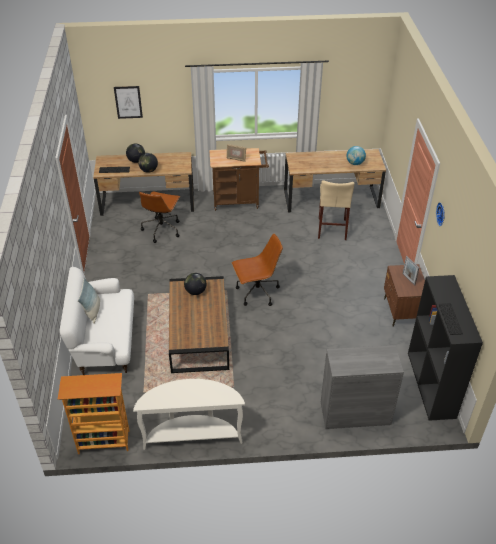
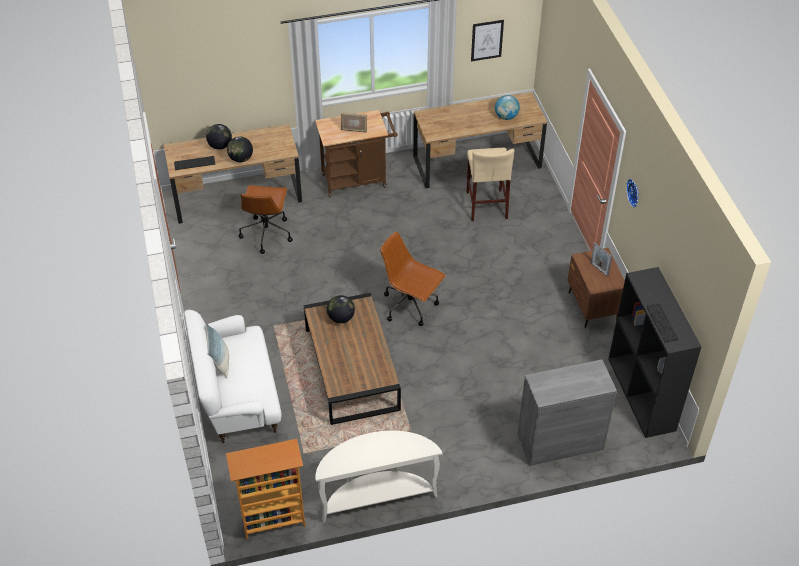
camera: 10 degrees left, 5 degrees up
(128, 102) = (205, 73): picture -> picture (487, 40)
(257, 293) = (411, 306): brown office chair -> brown office chair turned 120 degrees counterclockwise

